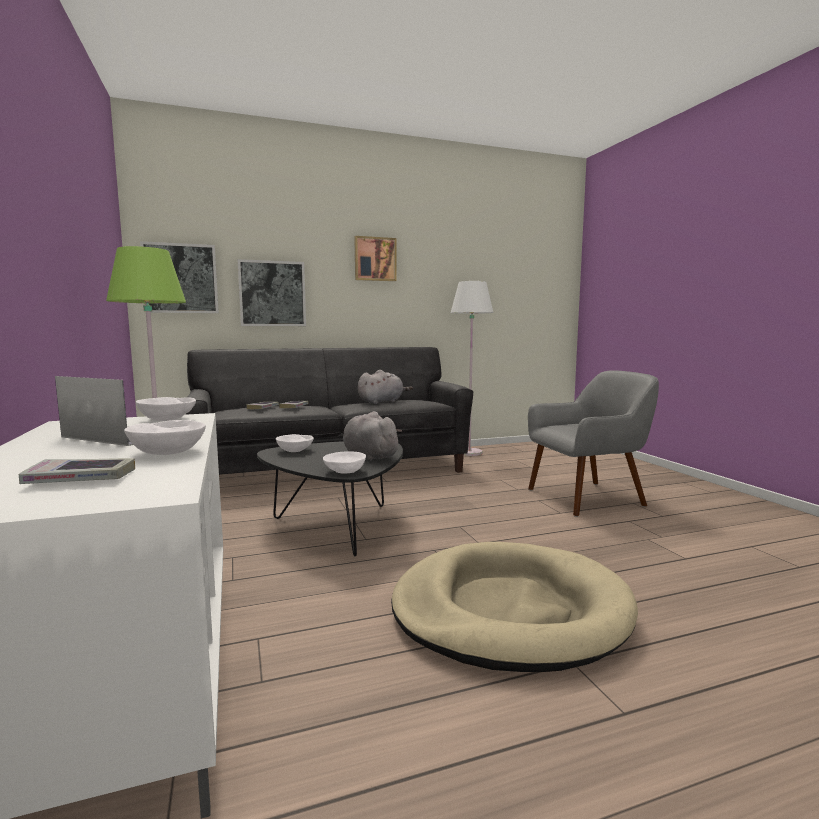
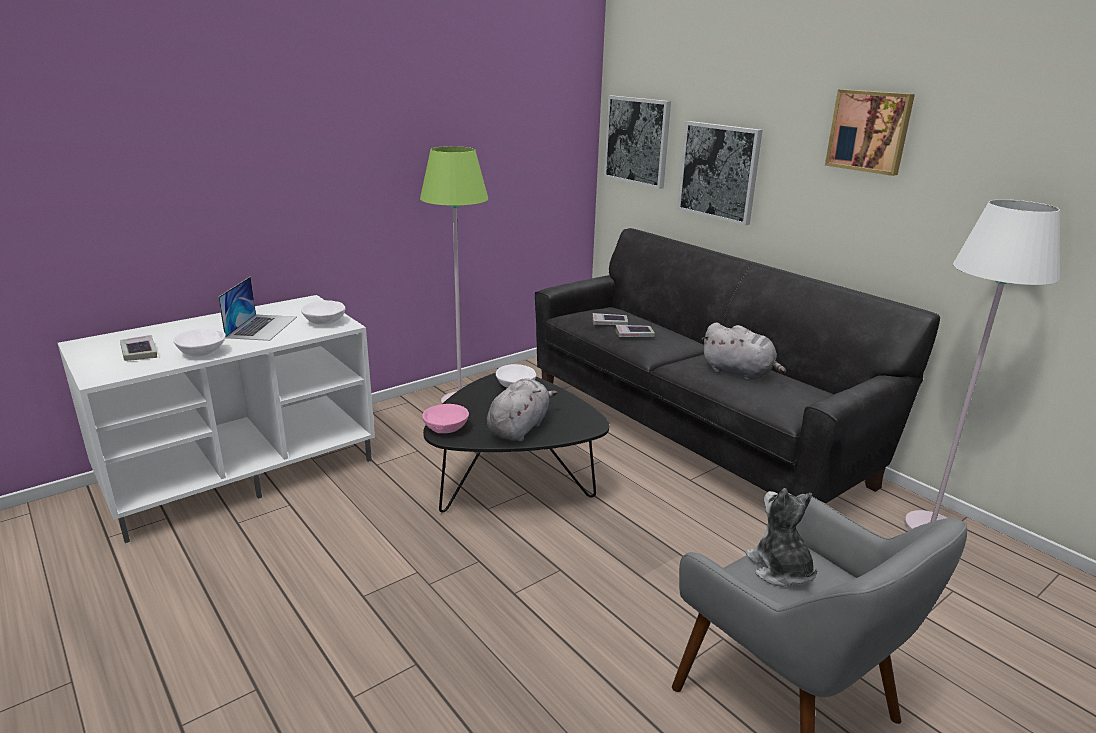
camera: 70 degrees right, 15 degrees up
(345, 472) = (446, 429): white bowl -> pink bowl
(509, 611) = (348, 636): beige dog bed -> none
(570, 428) = (779, 569): none -> plush toy

